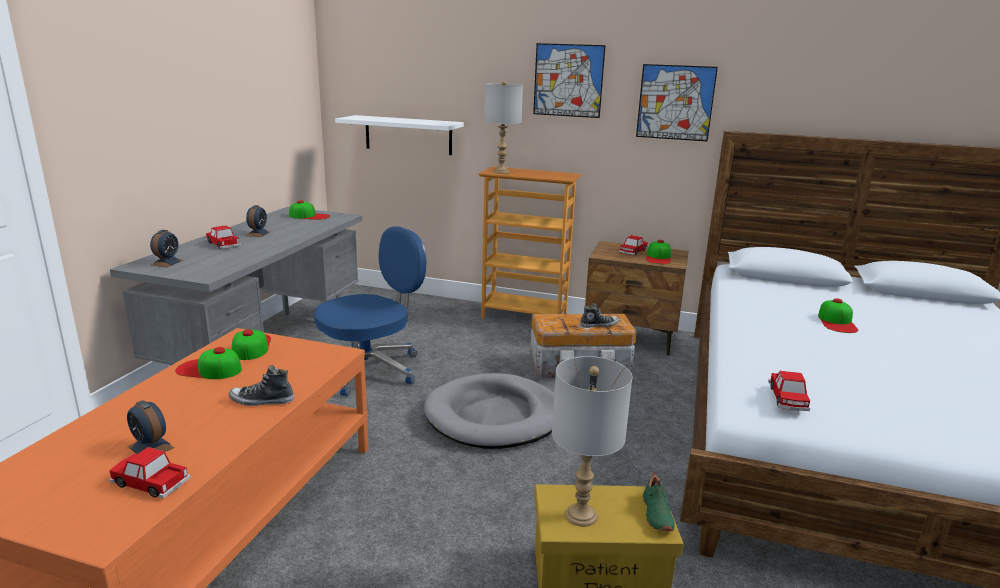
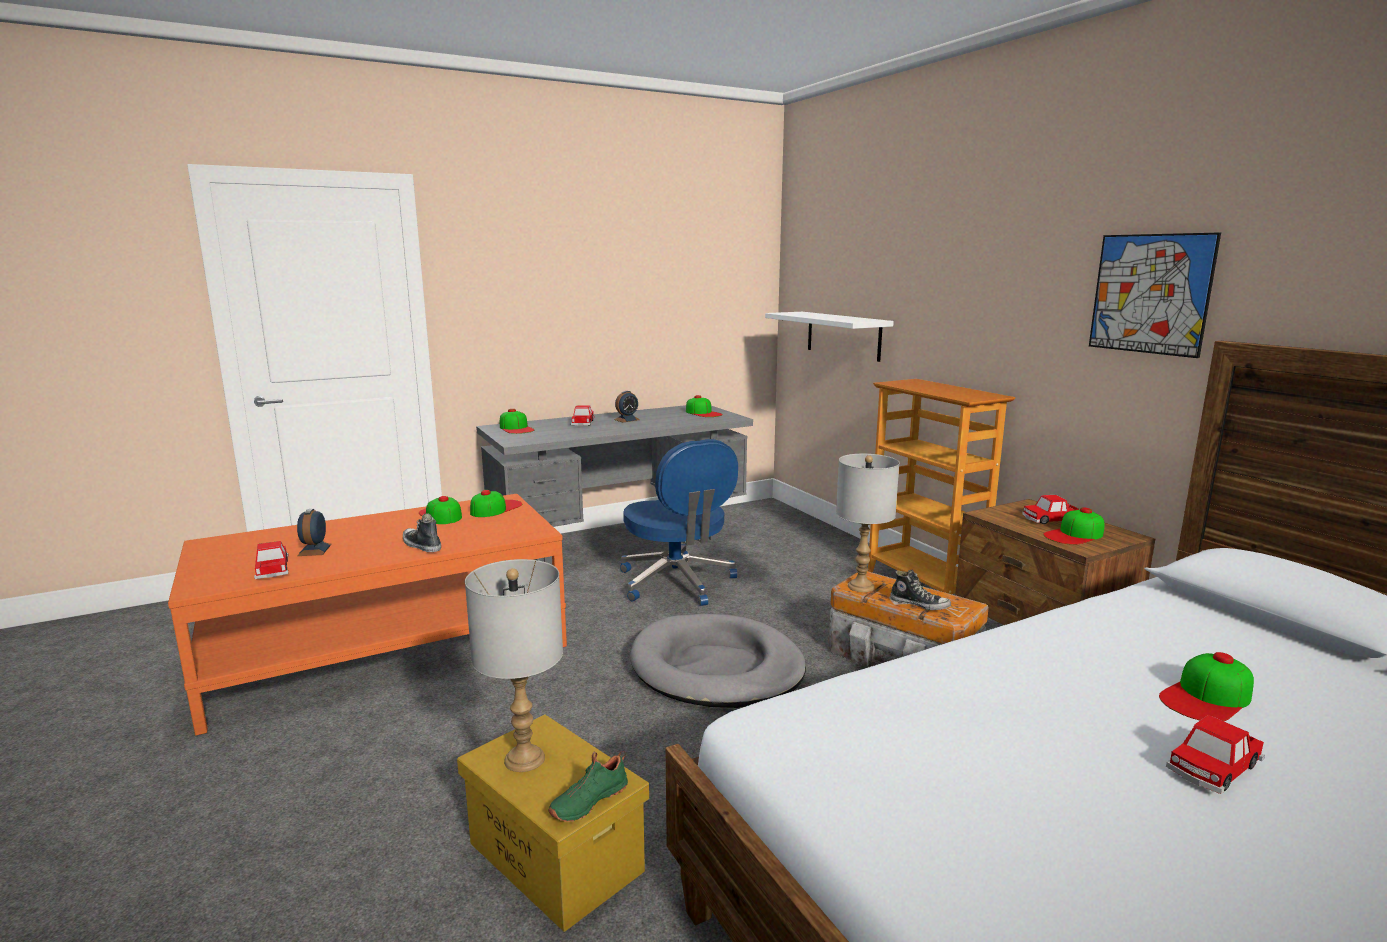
camera: 45 degrees right, 5 degrees down
(167, 262) = (516, 428): alarm clock -> cap
(370, 369) = (677, 583): blue office chair -> blue office chair turned 60 degrees clockwise
(501, 172) = (904, 384): grey table lamp -> grey table lamp (860, 586)
(568, 80) = (1007, 264): picture -> none
(787, 398) = (832, 734): toy car -> toy car (1213, 767)

